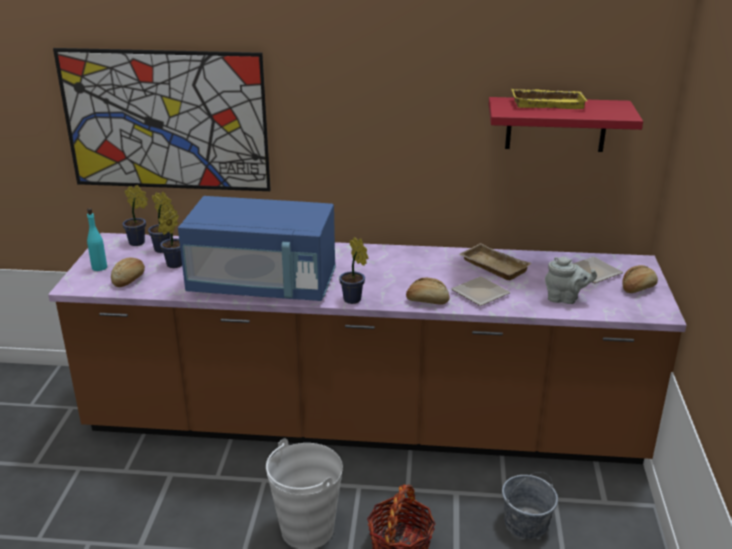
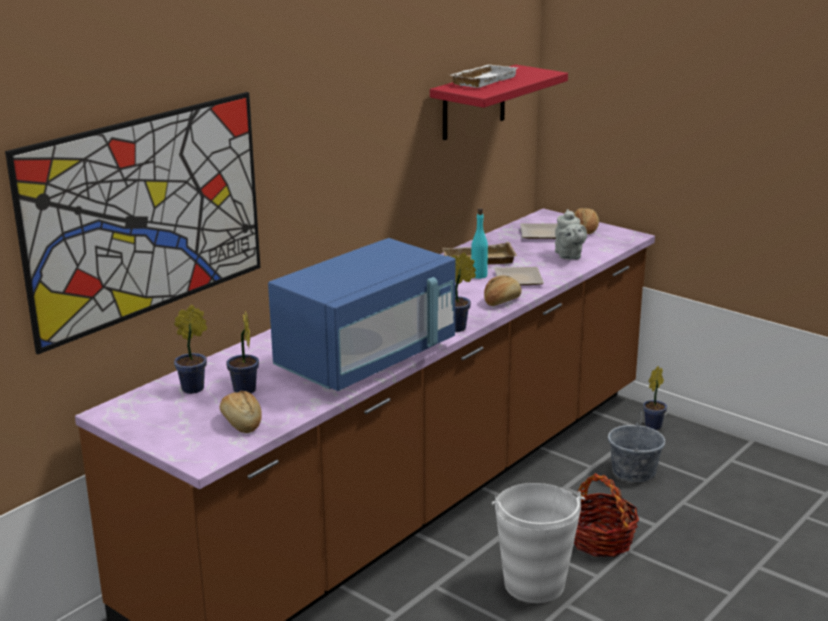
camera: 55 degrees left, 5 degrees down
(99, 267) = (179, 434): turquoise bottle -> turquoise bottle (479, 275)
(139, 243) = (151, 398): potted plant -> potted plant (654, 425)
(548, 103) = (482, 80): yellow tray -> white tray
(565, 299) = (568, 255): grey teapot -> grey teapot turned 120 degrees clockwise

